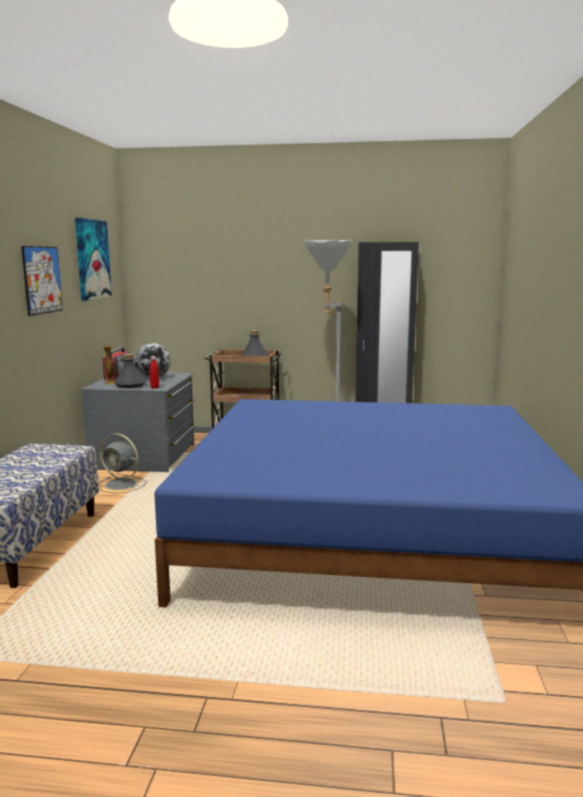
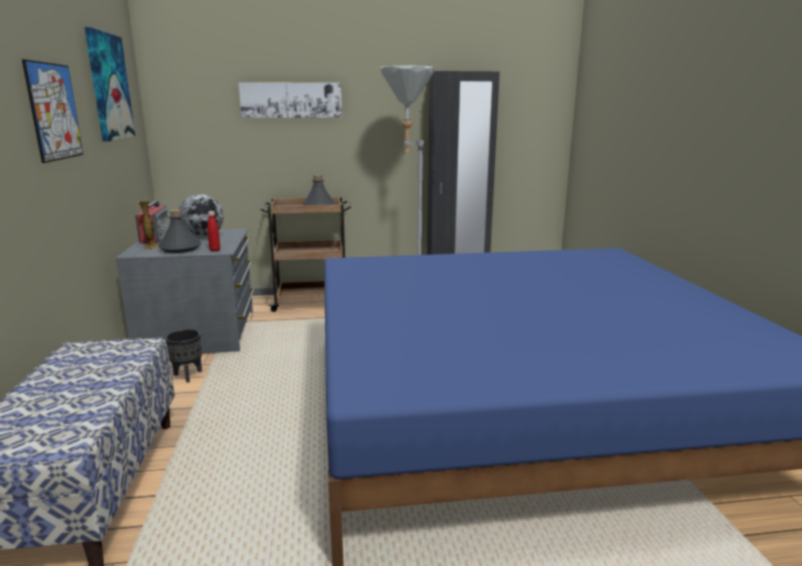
camera: 15 degrees left, 5 degrees up
(122, 485) = (188, 375): grey fan -> black planter
(239, 267) = (291, 100): none -> picture

